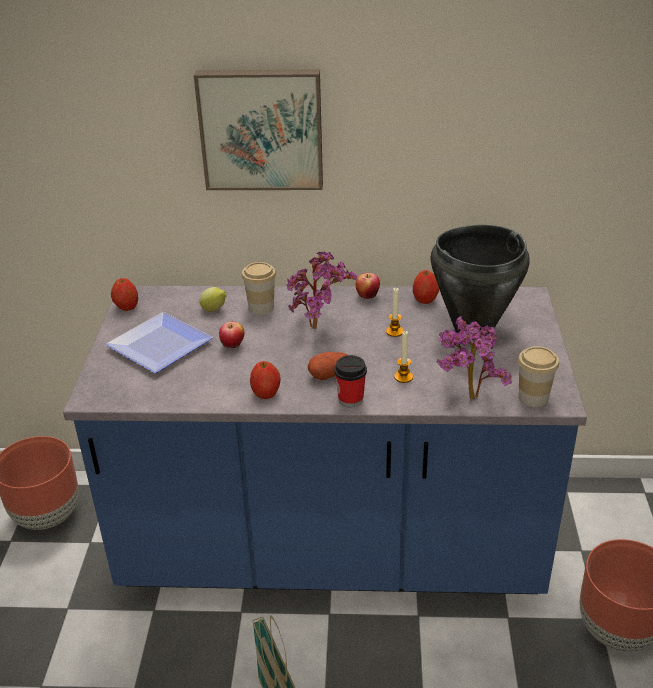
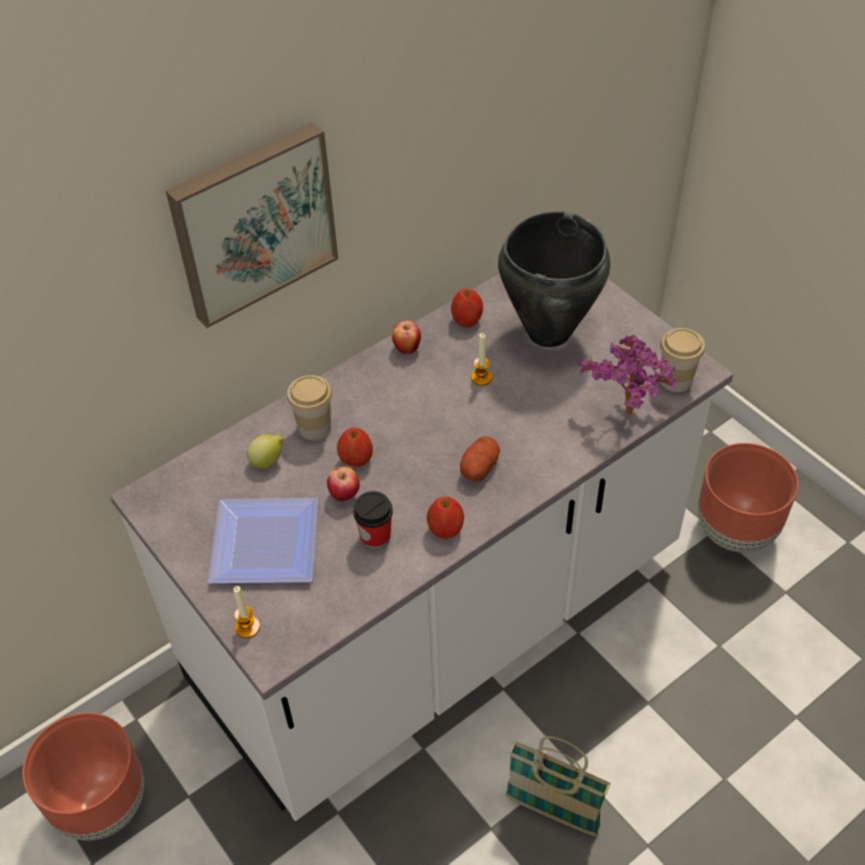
camera: 40 degrees left, 15 degrees up
(127, 307) = (161, 519): apple -> apple (356, 460)
(320, 329) = (406, 418): potted plant -> none
(332, 545) = (439, 620): blue counter -> white counter
(350, 399) = (530, 483): cup -> cup (375, 537)
(403, 377) = (547, 427): candle -> candle (247, 627)

